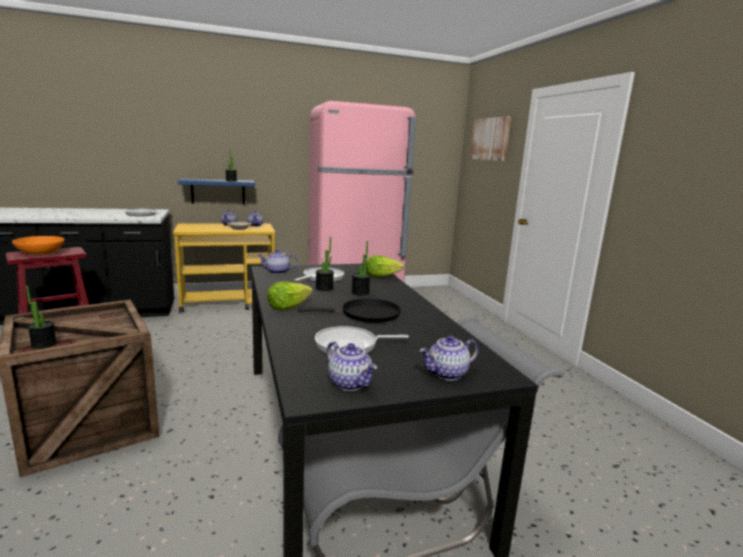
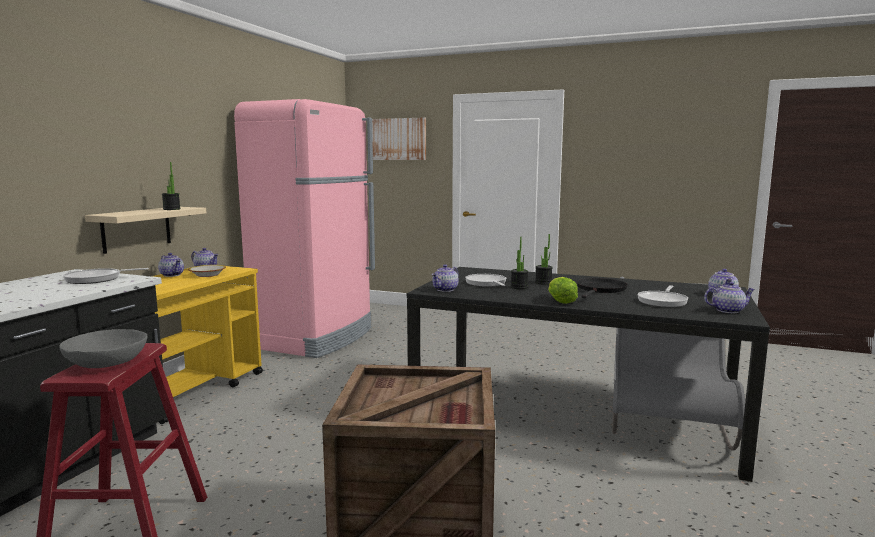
camera: 50 degrees left, 5 degrees down
(40, 253) = (107, 363): orange bowl -> grey bowl
(44, 344) = (448, 416): potted plant -> none
(218, 191) = (136, 229): blue shelf -> beige shelf
(382, 276) = (503, 272): lettuce -> none

